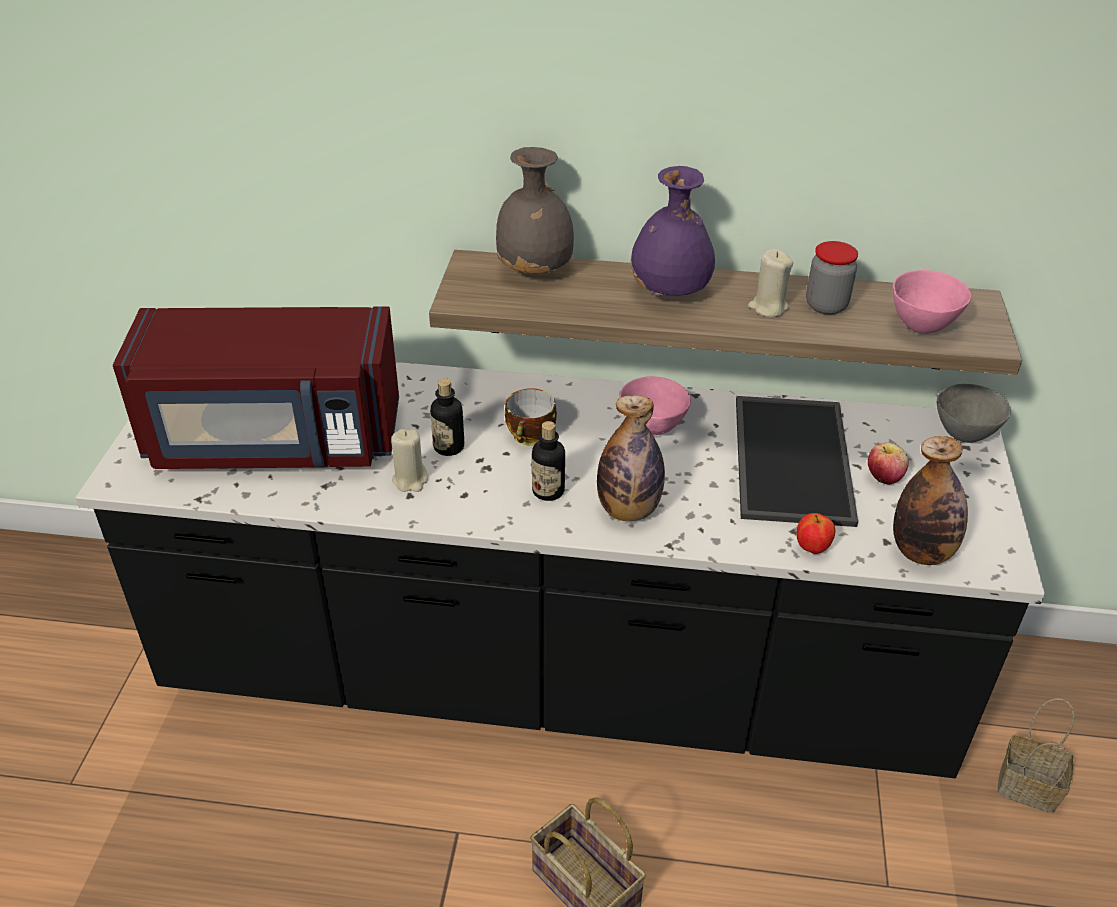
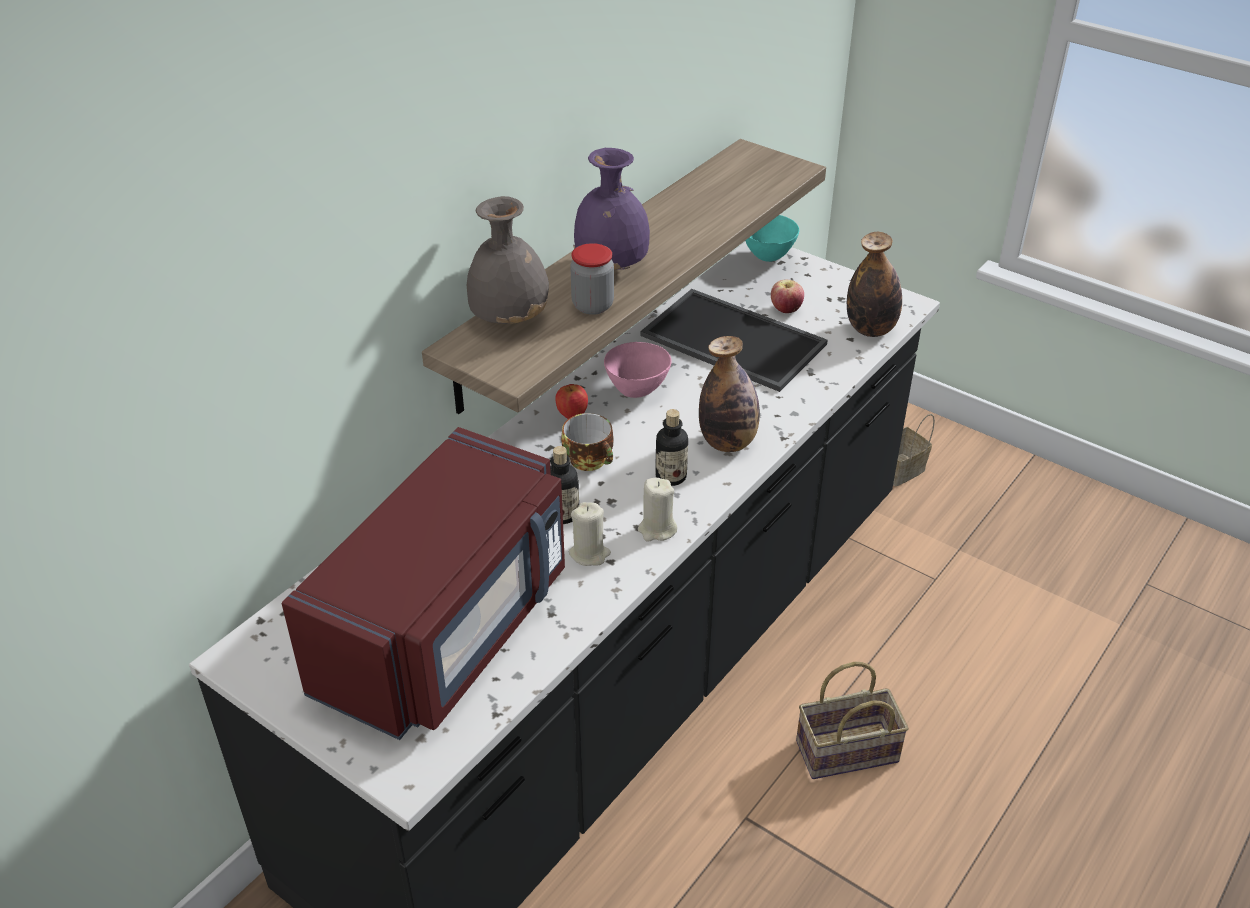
camera: 60 degrees left, 0 degrees up
(768, 307) = (675, 232): beige candle -> beige candle (657, 529)
(812, 548) = (834, 373): apple -> apple (572, 415)
(826, 305) = (696, 208): jar -> jar (592, 305)
(922, 327) = (758, 184): pink bowl -> none
(964, 435) = (768, 256): grey bowl -> turquoise bowl

